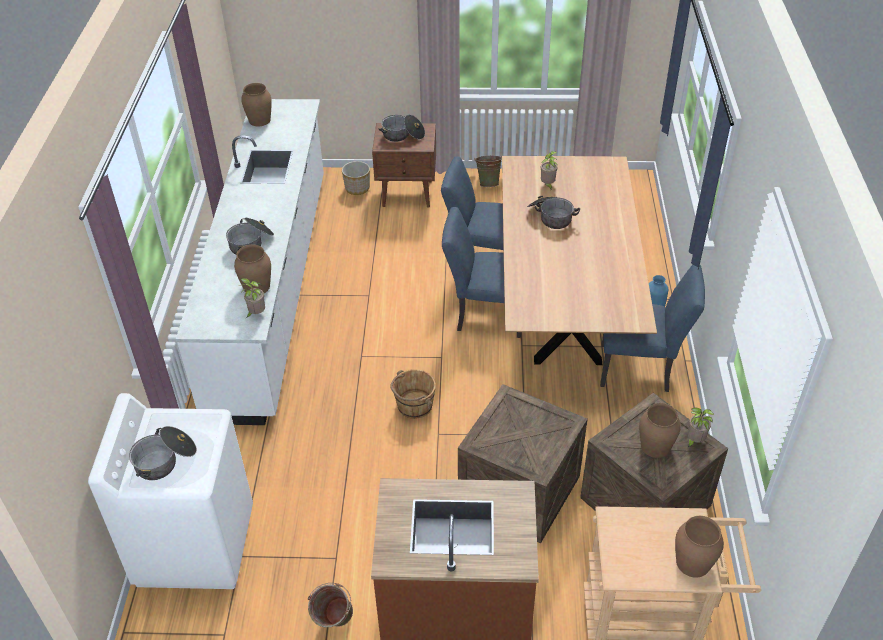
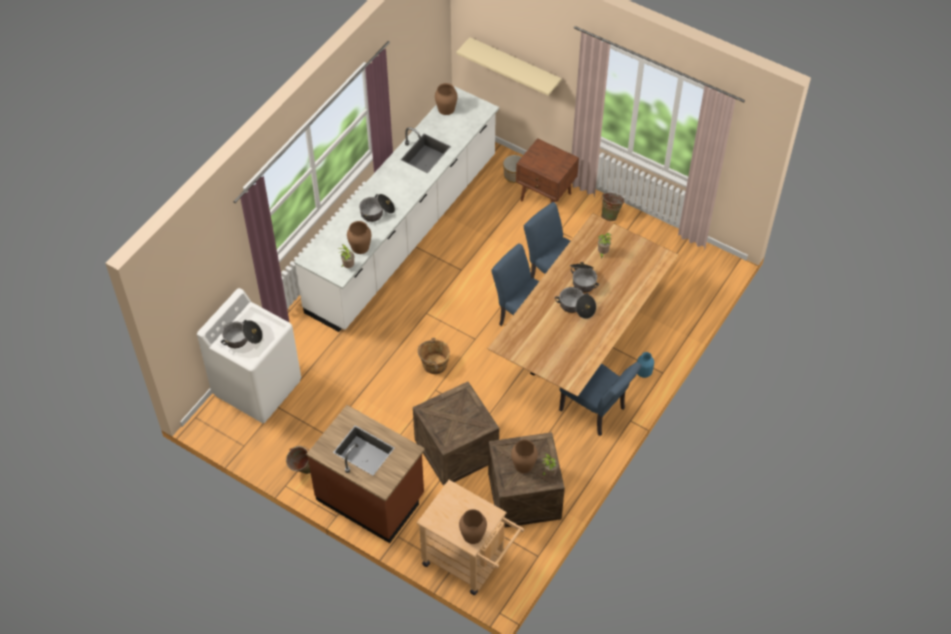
camera: 30 degrees right, 10 degrees up
(323, 37) = (514, 65): none -> beige shelf
(402, 135) = (547, 158): cooking pot -> cooking pot (576, 307)

